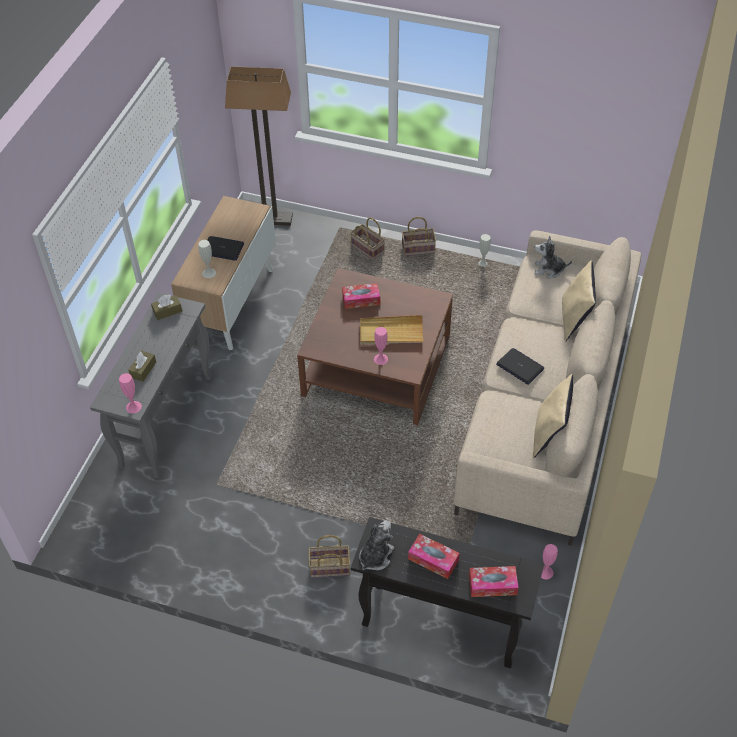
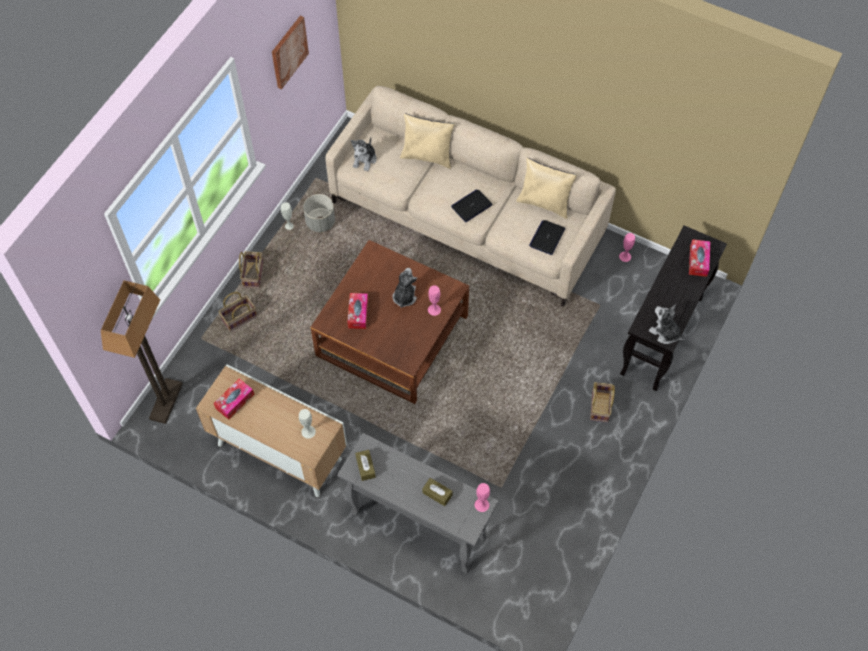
camera: 80 degrees left, 10 degrees up
(223, 249) = (277, 415): laptop -> laptop (547, 237)
(391, 332) = (404, 296): beige tray -> plush toy
(433, 560) = (672, 294): tissue box -> tissue box (234, 401)
(496, 286) = (320, 222): none -> grey planter
(579, 112) = (288, 52): none -> picture

